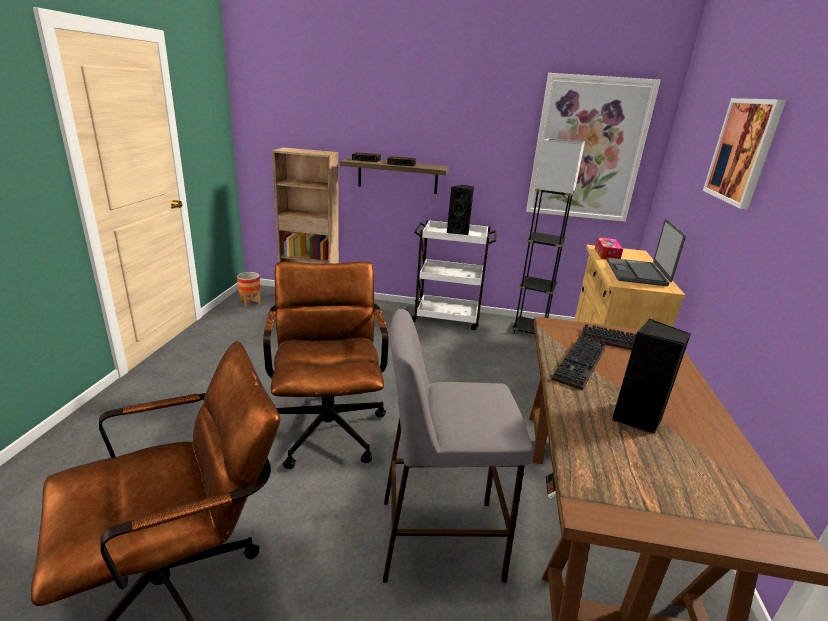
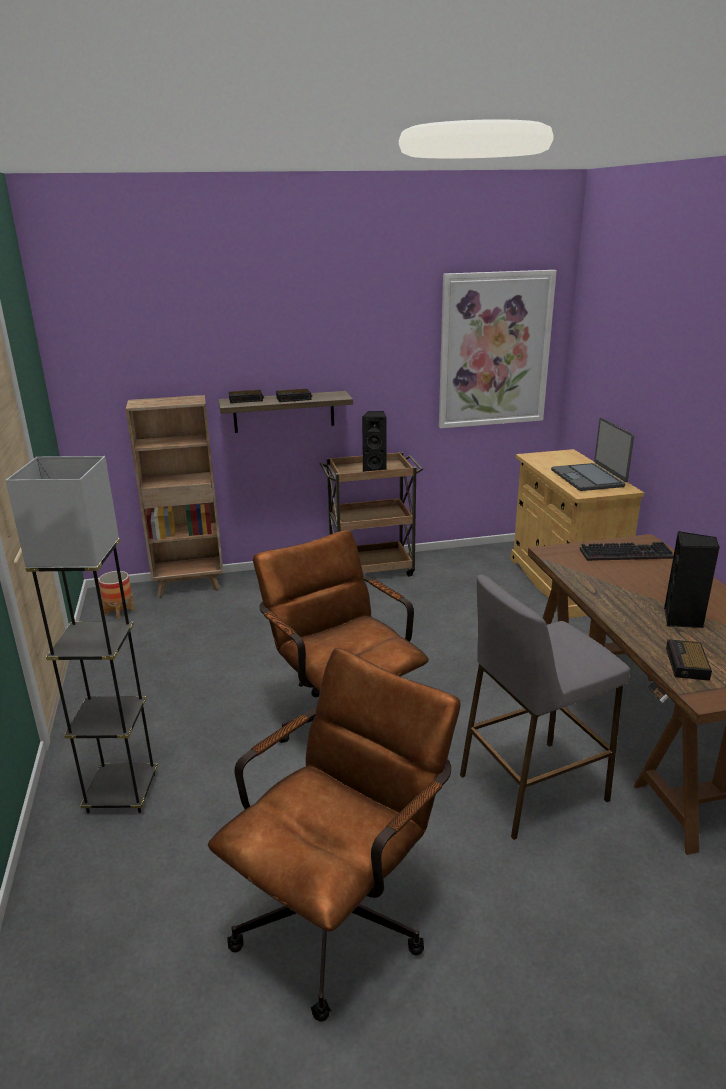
camera: 20 degrees left, 0 degrees up
(447, 318) = (371, 569): white cart -> brown cart
(530, 331) = (467, 561): grey floor lamp -> grey floor lamp (122, 793)
(581, 365) = (606, 585): keyboard -> none
(600, 466) = (687, 664): none -> alarm clock
(607, 254) = (544, 462): tissue box -> none
(742, 151) = (676, 353): picture -> none

